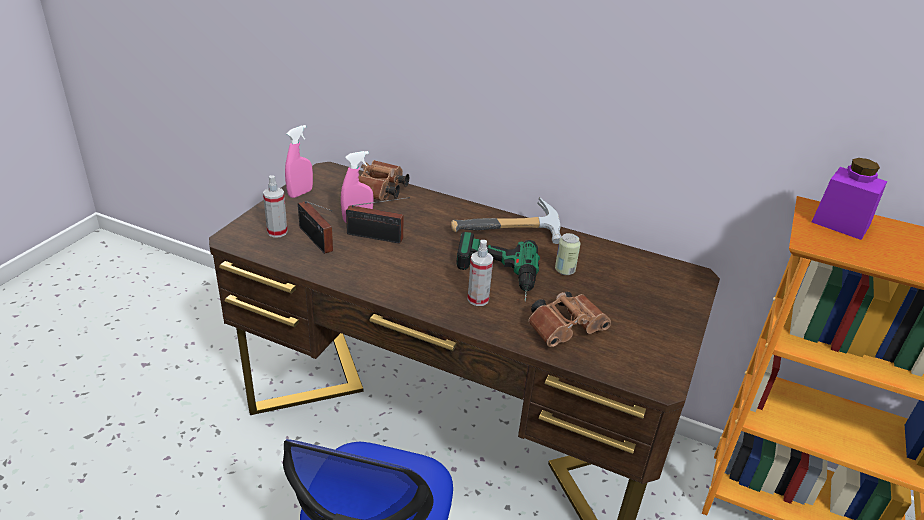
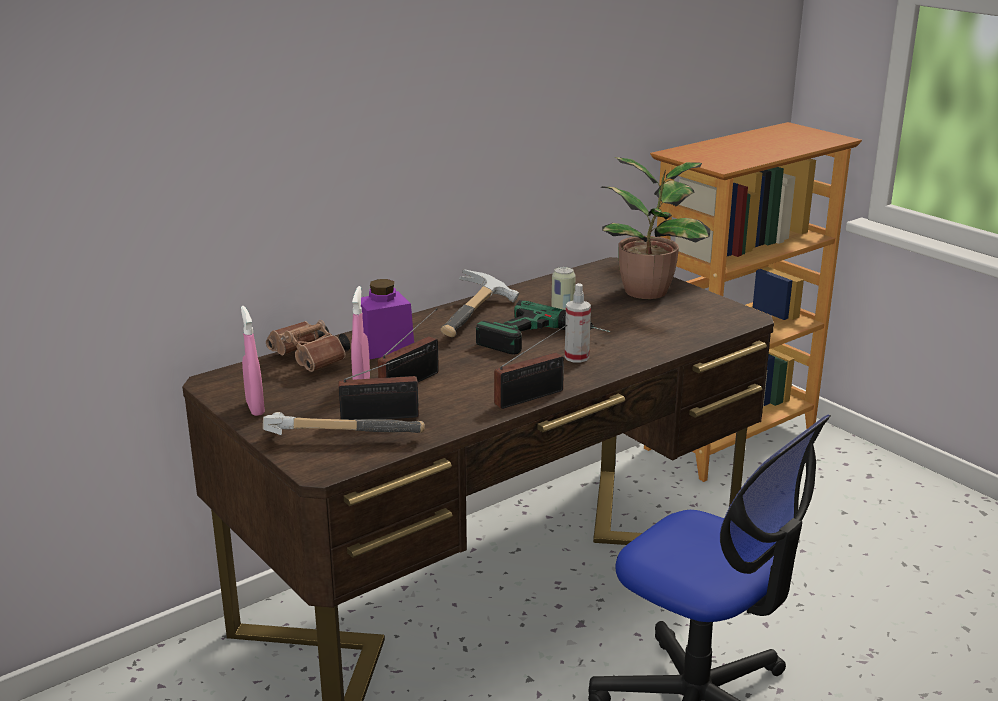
camera: 60 degrees left, 10 degrees down
(277, 232) = (337, 437): spray bottle -> hammer
(390, 295) = (533, 396): none -> radio
(567, 329) = (653, 332): brown binoculars -> none
(656, 307) = (649, 291): none -> potted plant
(840, 223) = (701, 153): purple jar -> purple jar (385, 347)

